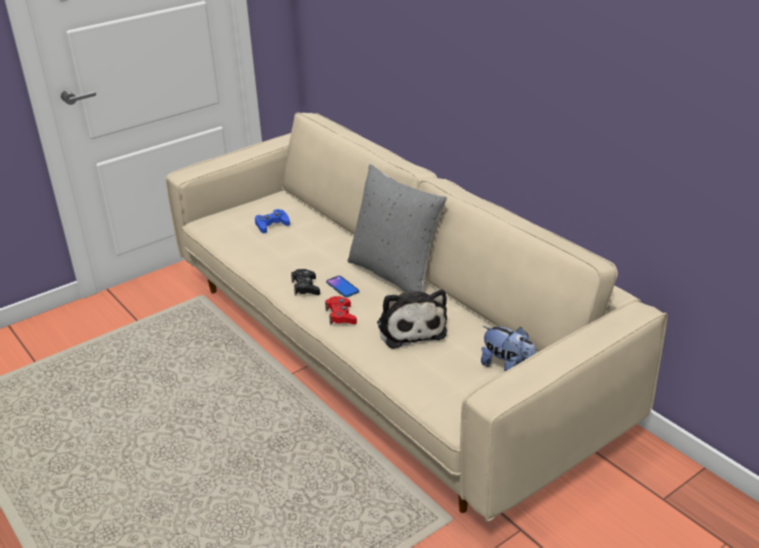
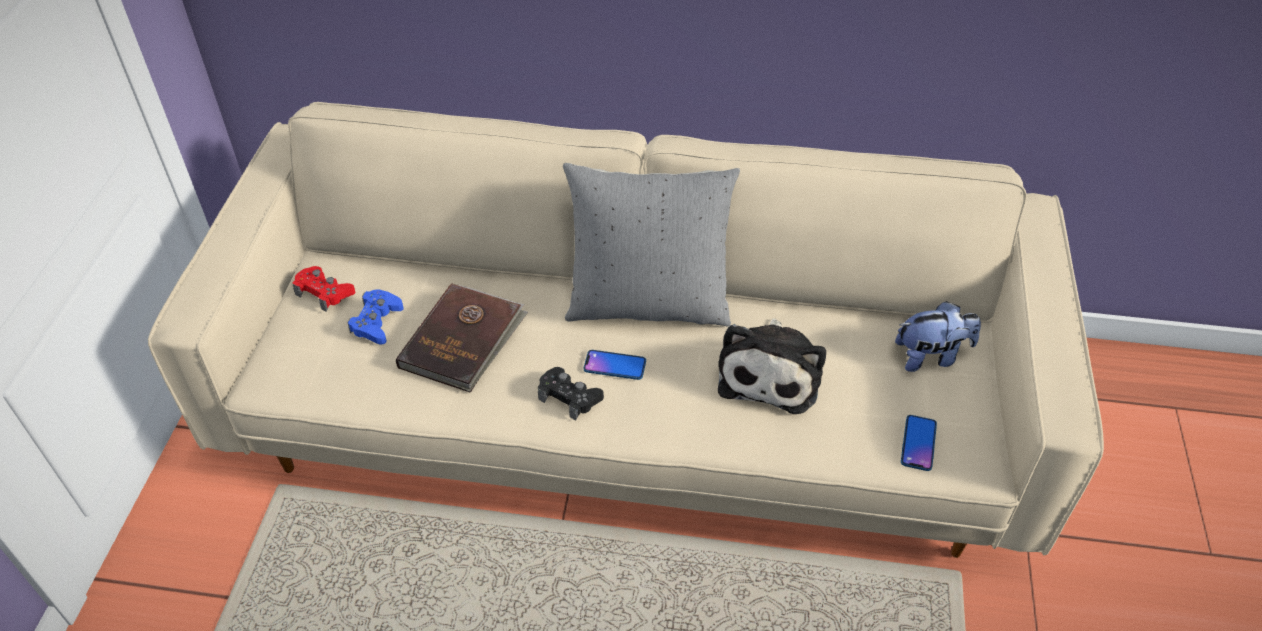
camera: 45 degrees left, 15 degrees up
(294, 247) = (464, 340): none -> brown book
(341, 316) = (673, 412): red game controller -> red game controller (324, 292)
(410, 328) = (771, 373): plush toy -> plush toy turned 75 degrees clockwise
(438, 393) = (918, 443): none -> phone

